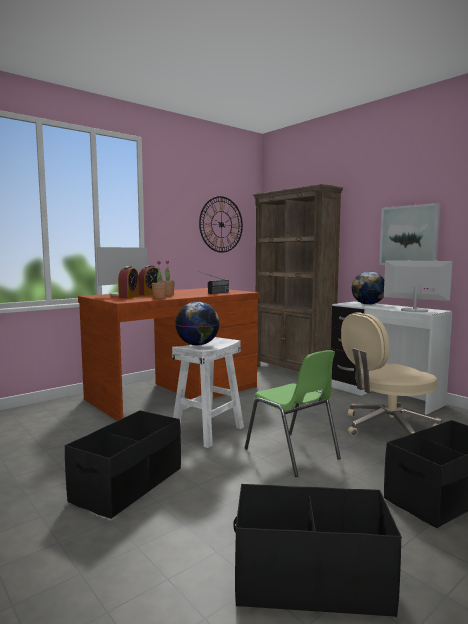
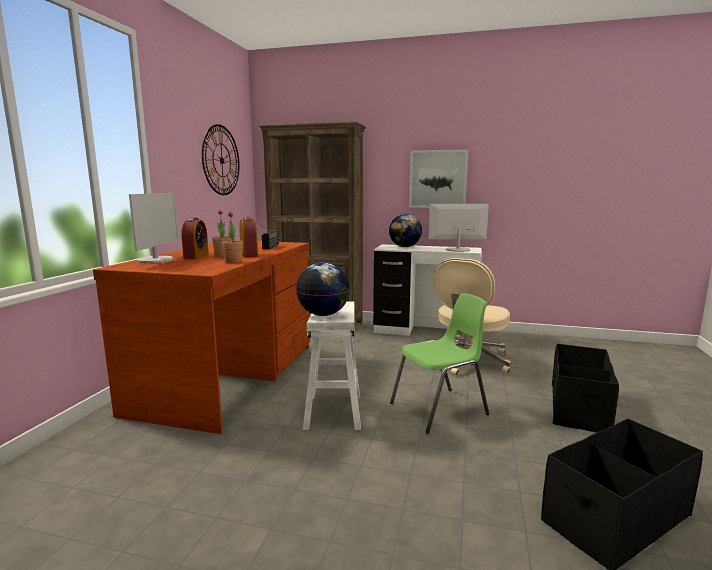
camera: 35 degrees left, 5 degrees up
(128, 484) = (346, 504): black storage box -> none
(129, 297) = (184, 263): alarm clock -> alarm clock (249, 255)
(292, 454) = (440, 409): green chair -> green chair turned 45 degrees counterclockwise

